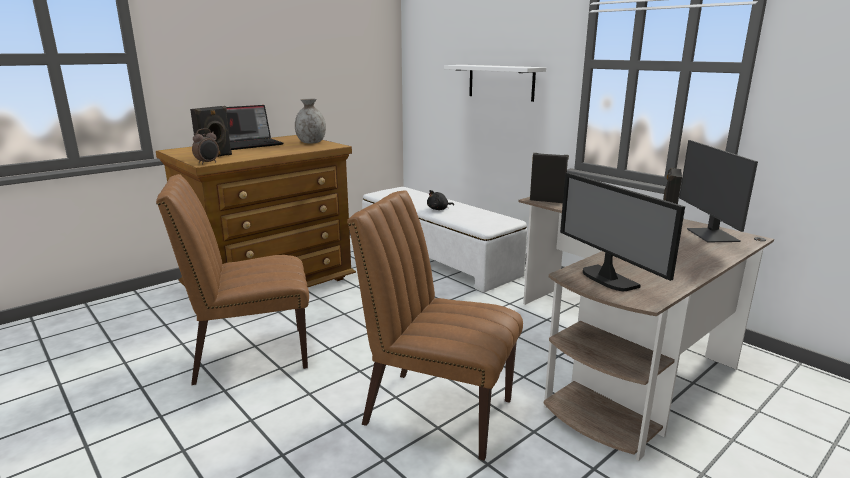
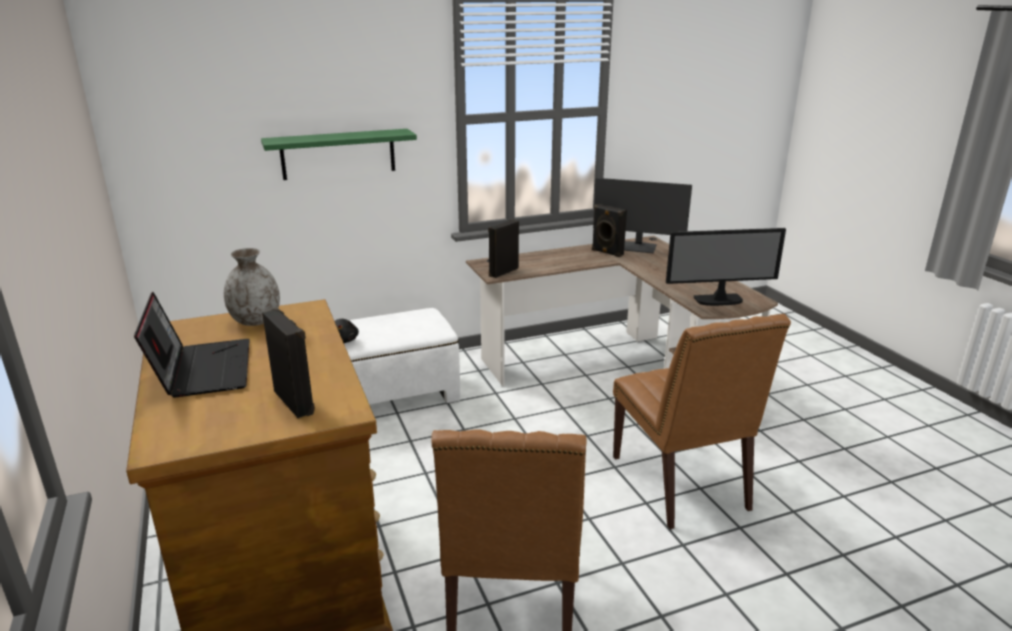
camera: 70 degrees left, 5 degrees up
(208, 163) = (349, 408): alarm clock -> none
(439, 412) = (678, 482): brown chair -> brown chair turned 60 degrees counterclockwise
(501, 82) = (338, 154): white shelf -> green shelf

